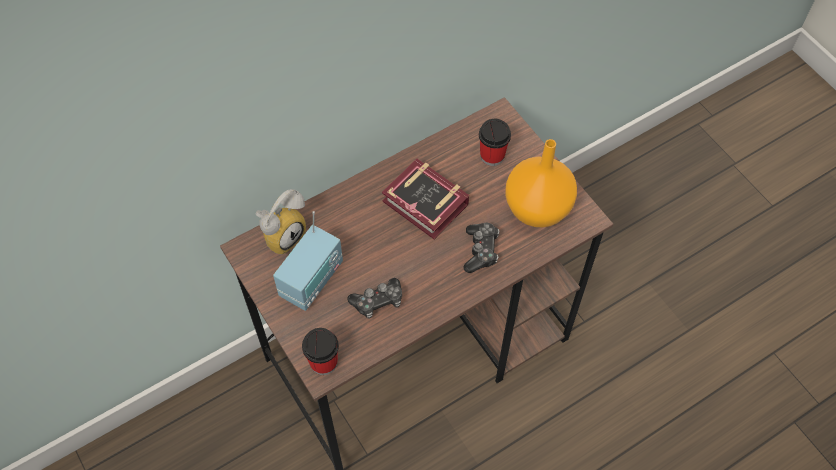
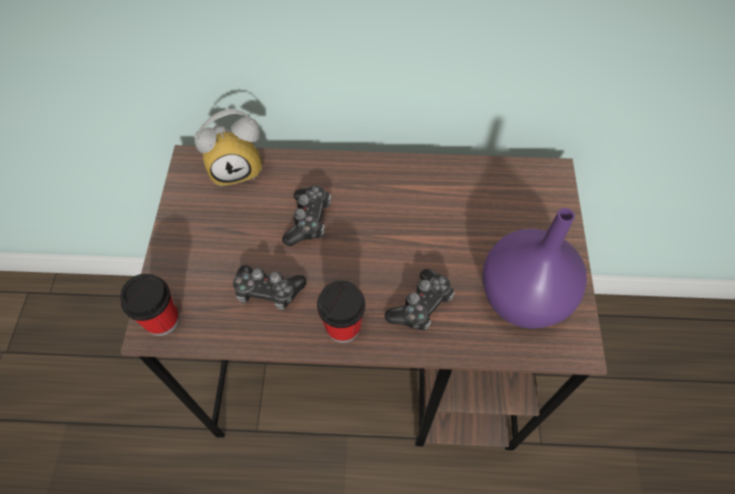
camera: 35 degrees right, 0 degrees up
(312, 280) = (225, 228): radio -> none
(365, 241) = (308, 220): none -> game controller
(426, 206) = (399, 223): book -> none
(492, 156) = (512, 211): cup -> cup (343, 326)
(536, 208) = (522, 296): orange vase -> purple vase

